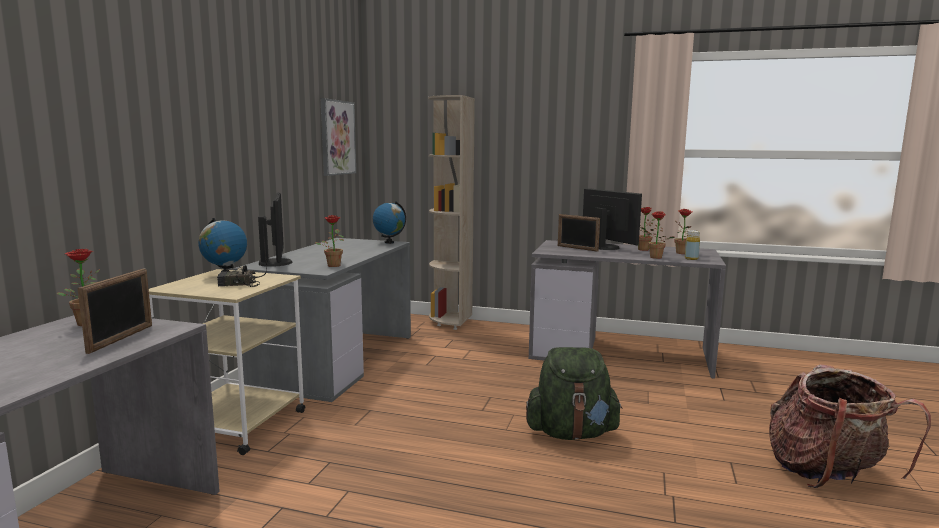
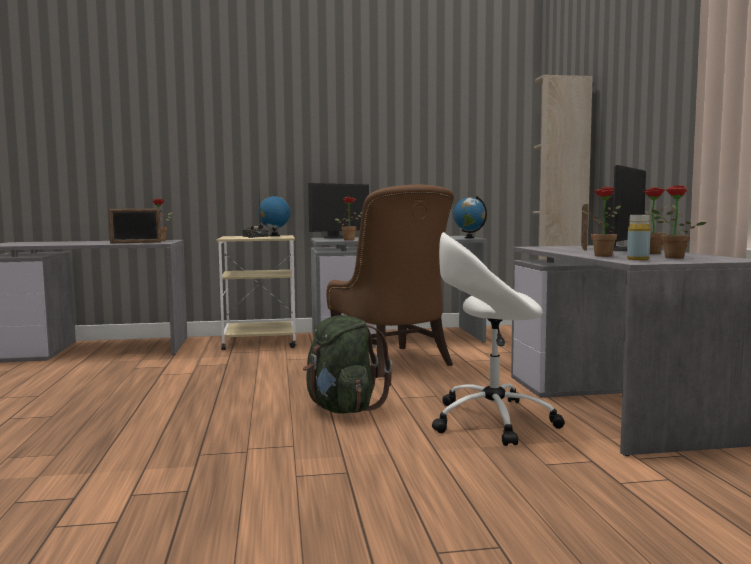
camera: 65 degrees right, 5 degrees down
(337, 137) = (478, 140): picture -> none
(433, 382) = (392, 362): none -> brown chair
(632, 392) = (489, 420): none -> white office chair
(827, 474) = (368, 525): backpack -> none

